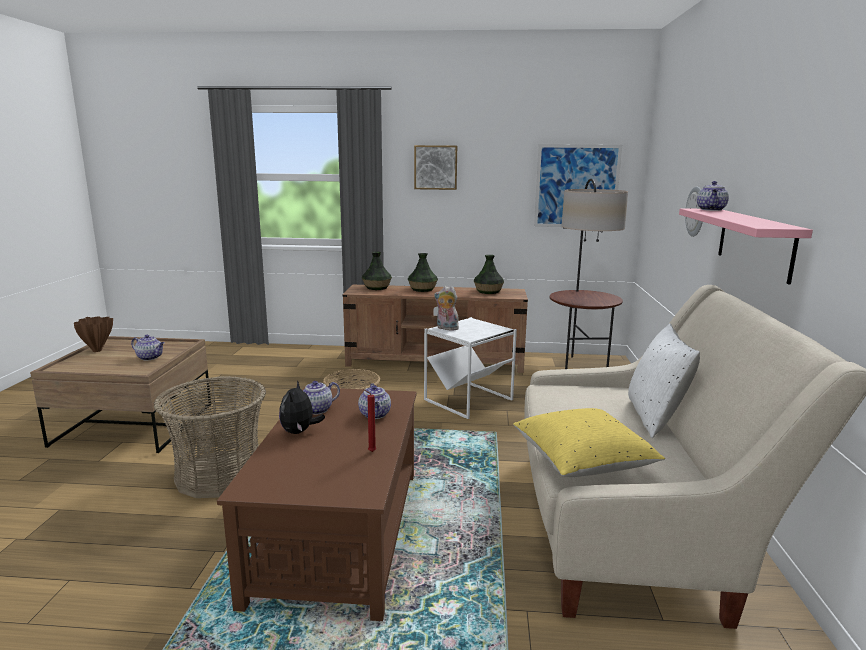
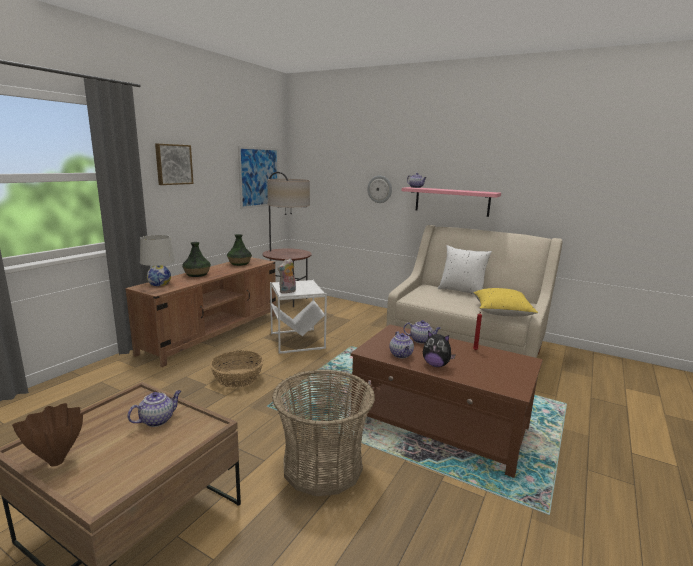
camera: 65 degrees left, 0 degrees up
(377, 287) = (159, 283): vase -> white table lamp

